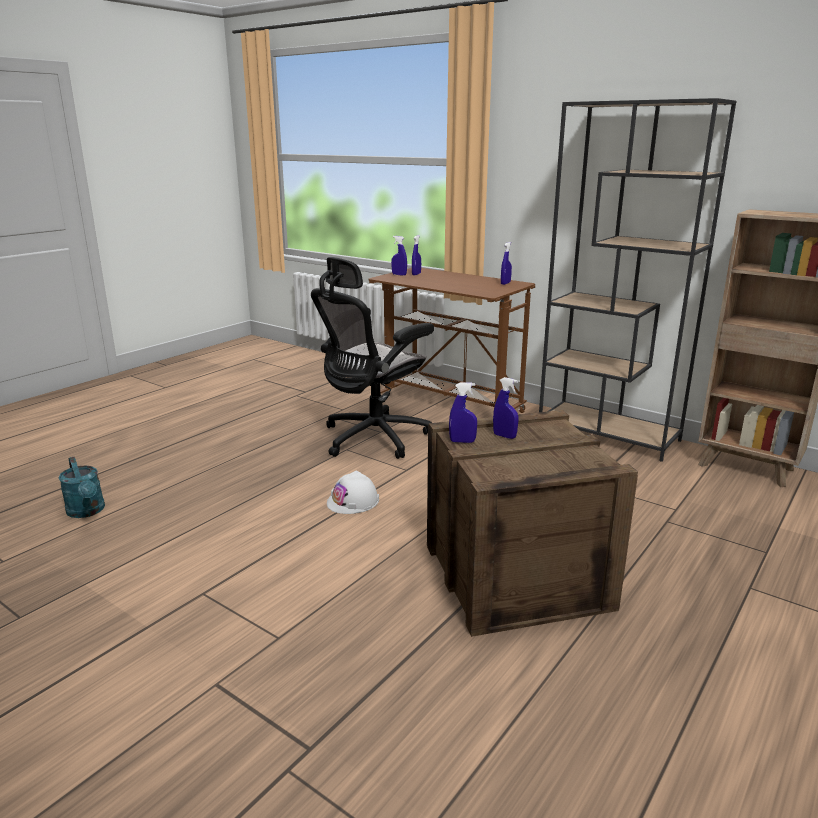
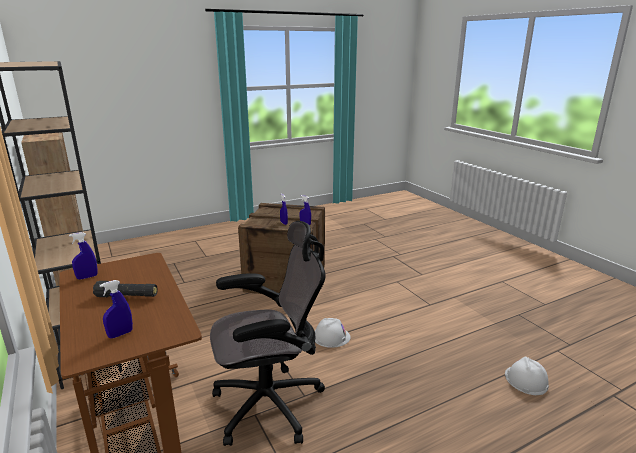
camera: 155 degrees left, 0 degrees up
(87, 512) = (526, 380): turquoise watering can -> white hard hat
(399, 275) = (144, 338): blue spray bottle -> none
(450, 281) = (127, 296): none -> black flashlight

